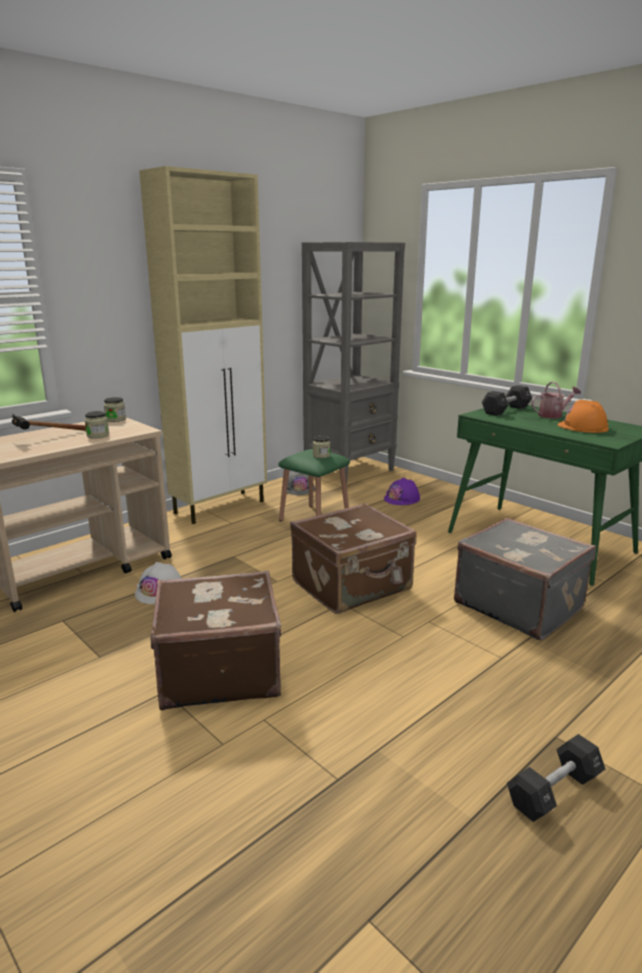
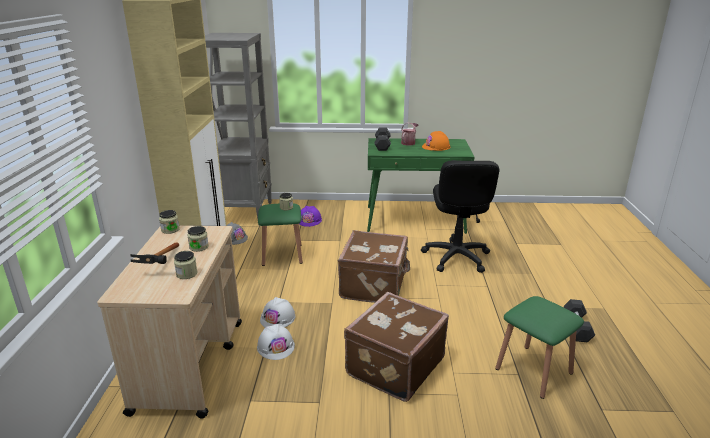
camera: 45 degrees left, 5 degrees up
(40, 448) = (187, 274): none -> jar
(206, 569) = (278, 318): none -> white hard hat
(366, 792) = (533, 371): none -> green stool
(519, 605) = (456, 257): grey suitcase -> black office chair

